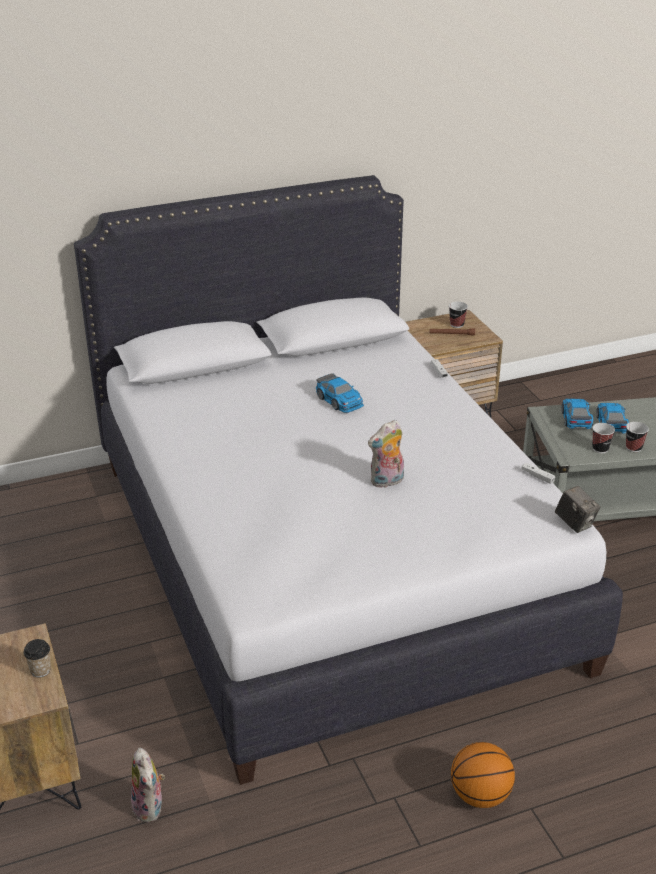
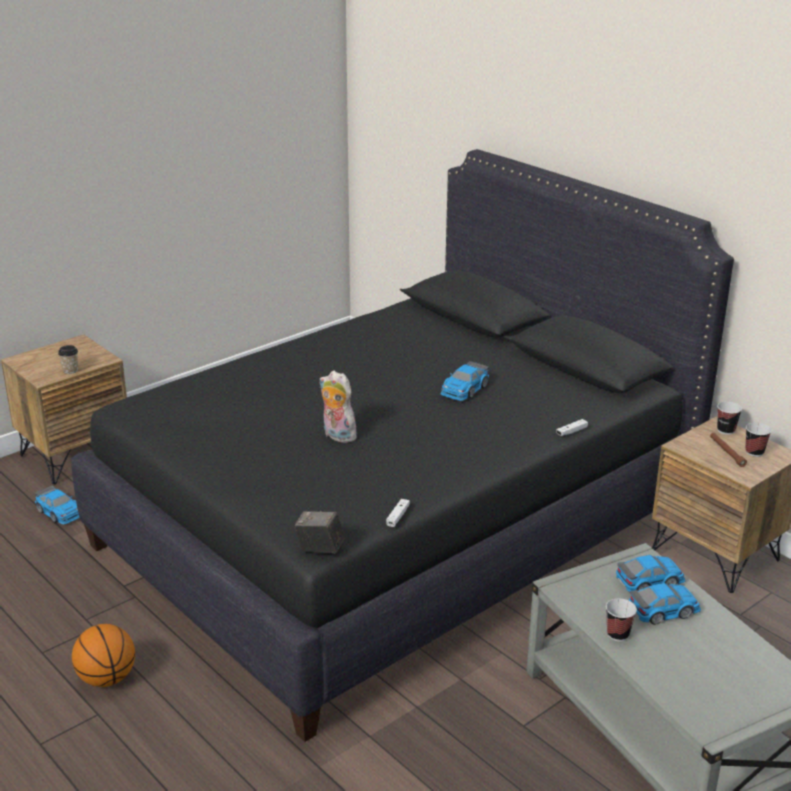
camera: 70 degrees right, 5 degrees down
(150, 808) = (59, 512): plush toy -> toy car
(326, 560) = (395, 528): white bed -> black bed
(575, 523) = (320, 549): camera -> camera turned 75 degrees clockwise
(600, 449) = (593, 607): cup -> cup (726, 430)

